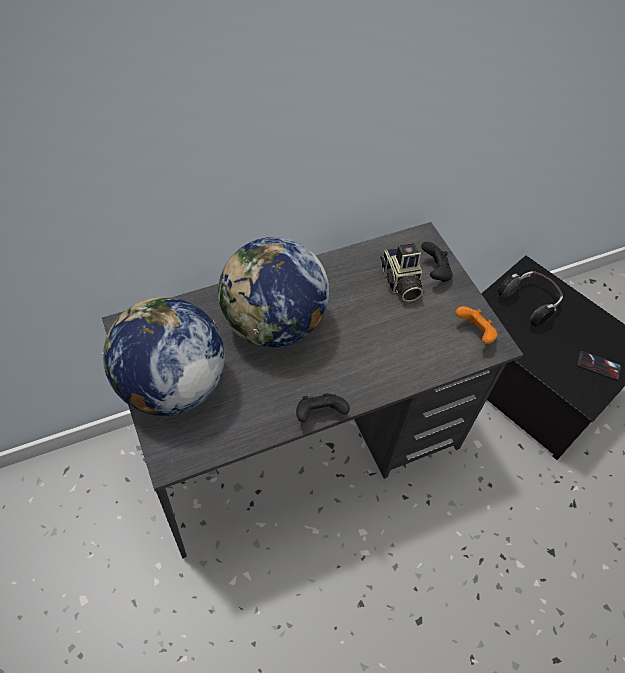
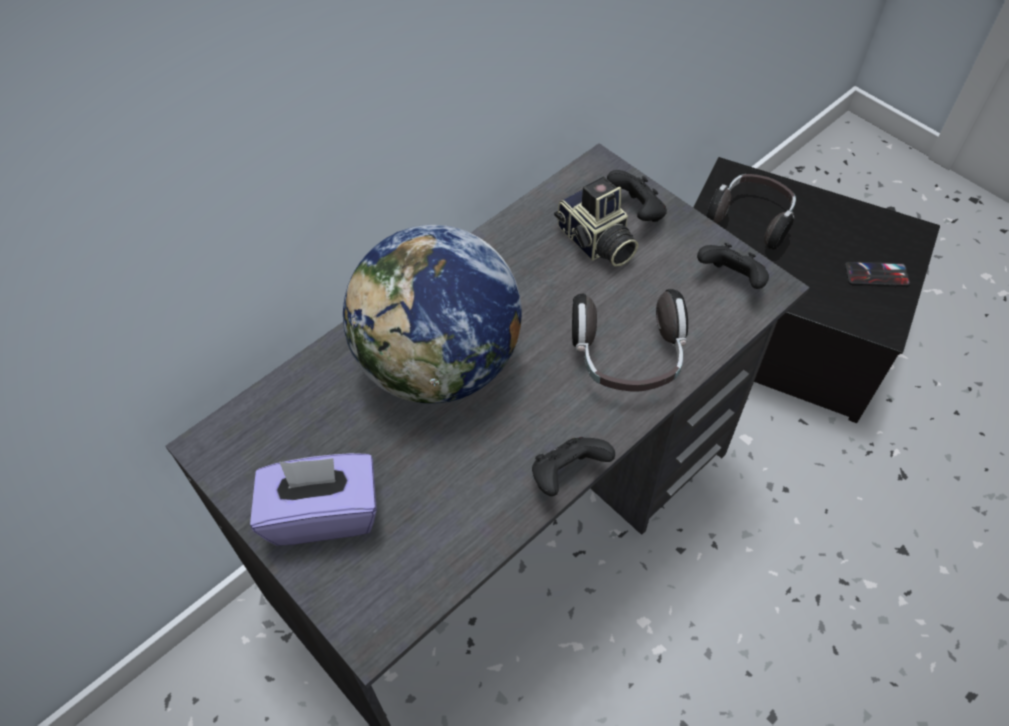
camera: 15 degrees left, 0 degrees up
(171, 386) = (323, 513): globe -> purple tissue box
(387, 359) = (628, 358): none -> headphones
(475, 333) = (731, 280): orange game controller -> black game controller

